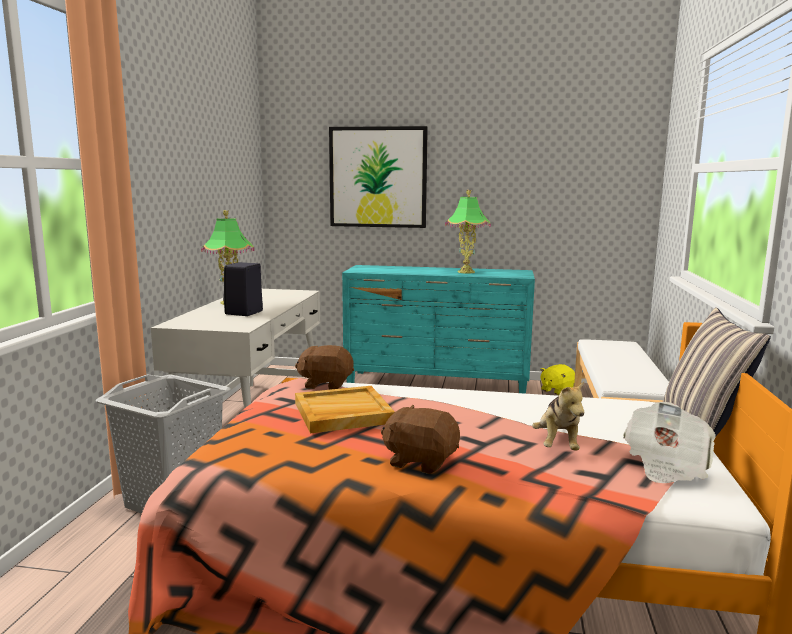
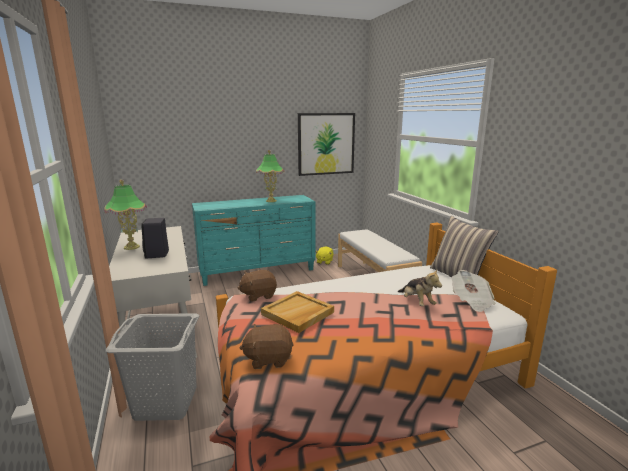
camera: 30 degrees left, 5 degrees up
(378, 177) = (201, 142): picture -> picture (326, 144)
(420, 461) = (375, 332): brown plush toy -> brown plush toy (268, 359)

